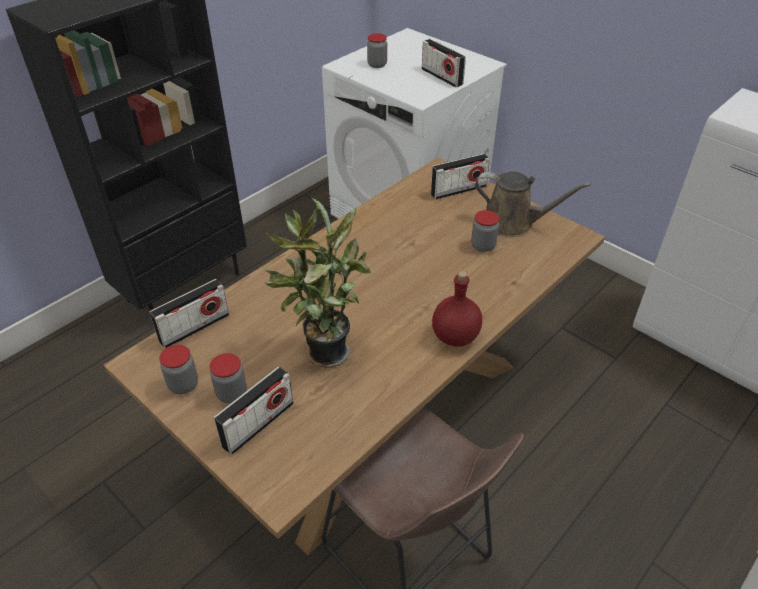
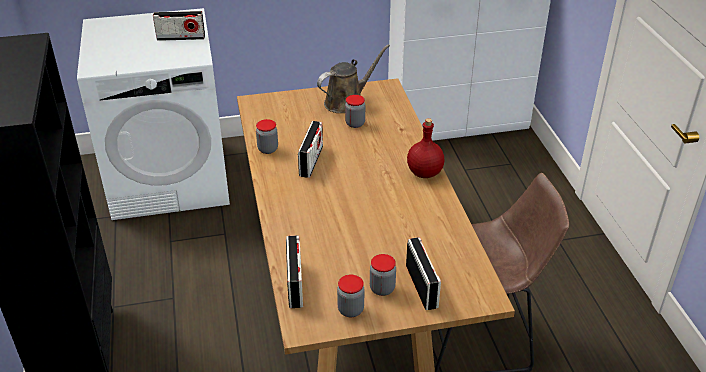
camera: 55 degrees left, 5 degrees down
(323, 353) = (384, 232): potted plant -> none
(377, 65) = (118, 54): jar -> jar (268, 149)
(458, 190) = (286, 105): radio -> radio (311, 161)

